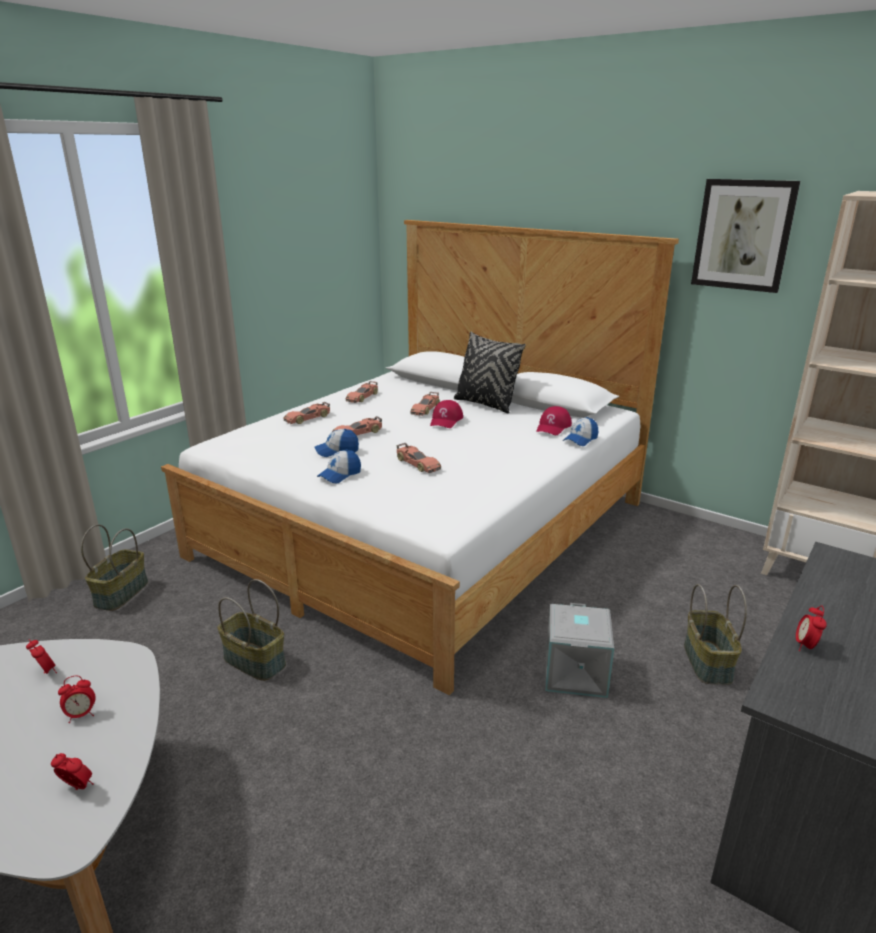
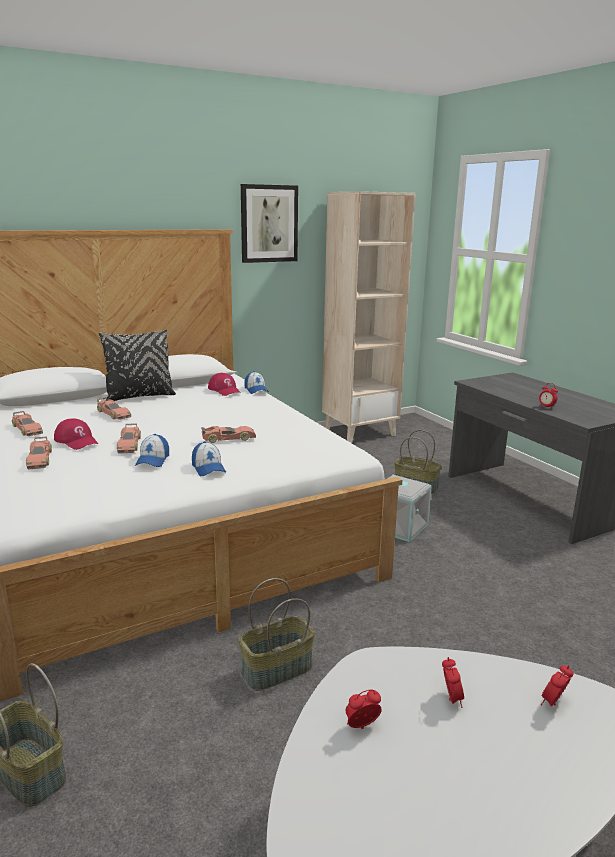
camera: 65 degrees left, 5 degrees down
(446, 420) = (153, 413): red cap -> red cap (76, 441)

